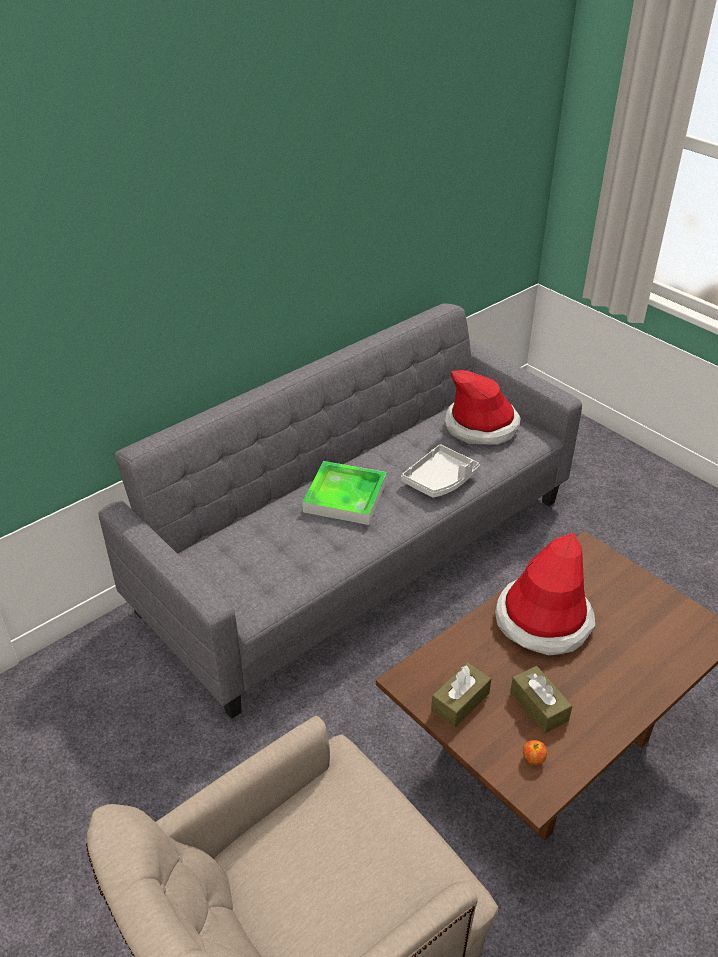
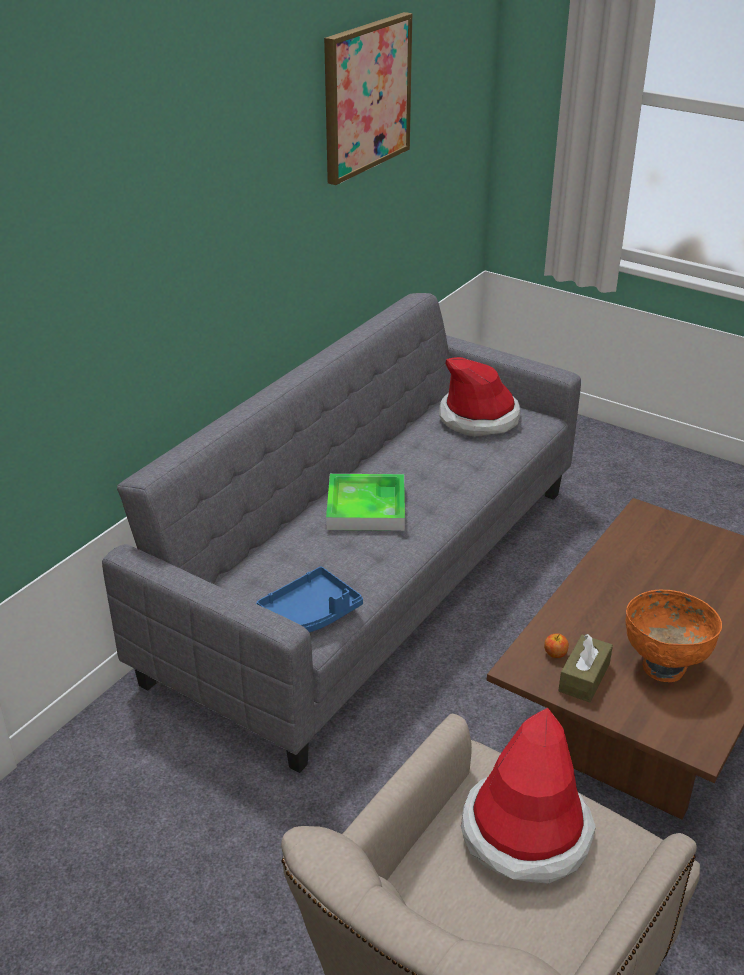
camera: 15 degrees left, 5 degrees down
(256, 589) = (310, 613): none -> blue tray
(401, 125) = (366, 97): none -> picture
(440, 480) = (460, 475): grey tray -> none
(533, 759) = (681, 715): apple -> apple (555, 654)
(539, 706) = (664, 666): brown tissue box -> orange bowl
(543, 621) = (631, 587): hat -> hat (526, 832)

